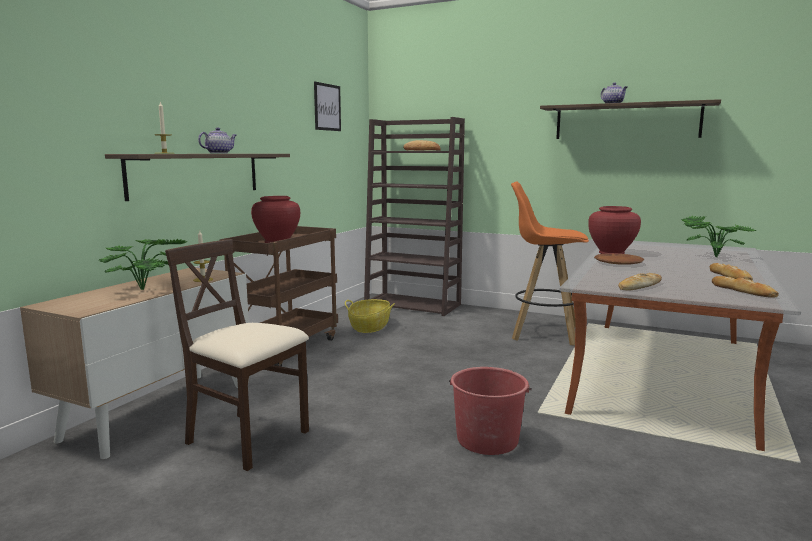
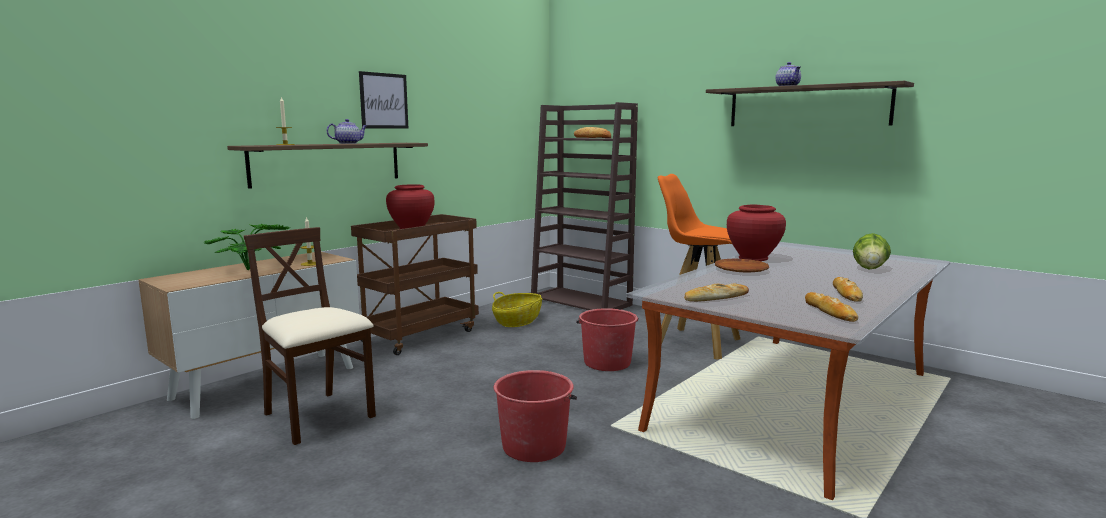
camera: 15 degrees right, 0 degrees up
(327, 107) = (491, 94): picture -> picture (384, 101)
(484, 357) = (607, 362): none -> red bucket
(711, 256) = (870, 268): potted plant -> lettuce

